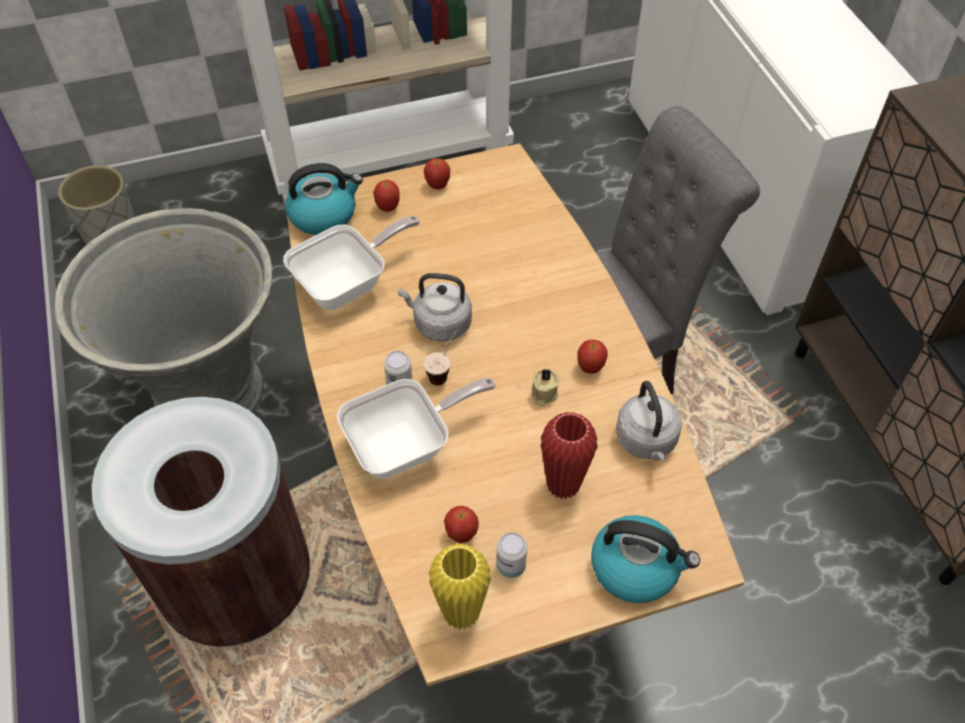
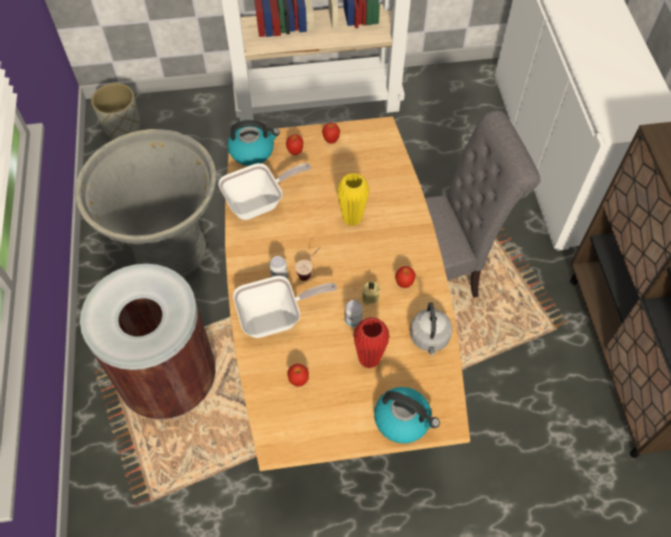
camera: 10 degrees right, 5 degrees up
(439, 323) = (312, 238): grey kettle -> none
(461, 613) = (288, 430): yellow vase -> yellow vase (352, 218)
(511, 566) = (325, 405): can -> can (353, 320)

